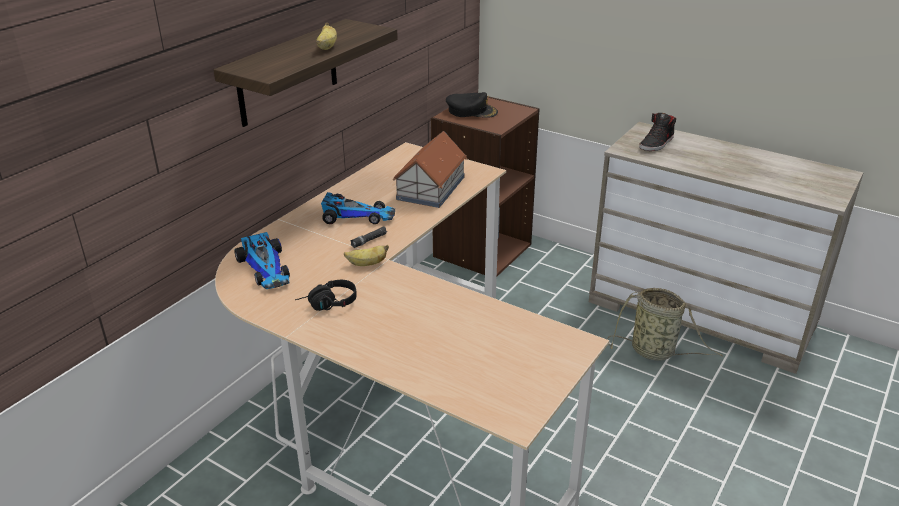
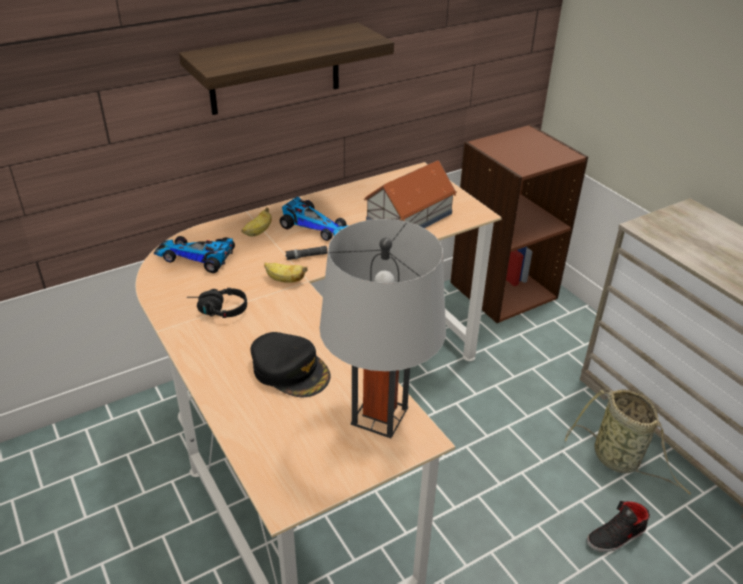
camera: 25 degrees right, 5 degrees up
(267, 268) = (196, 257): toy car -> toy car turned 105 degrees clockwise
(327, 47) = (302, 49): banana -> banana (258, 232)
(471, 111) = (512, 144): black cap -> black cap (290, 370)
(536, 338) = (380, 416): none -> grey table lamp
(657, 143) = (690, 230): black shoe -> black shoe (616, 536)

